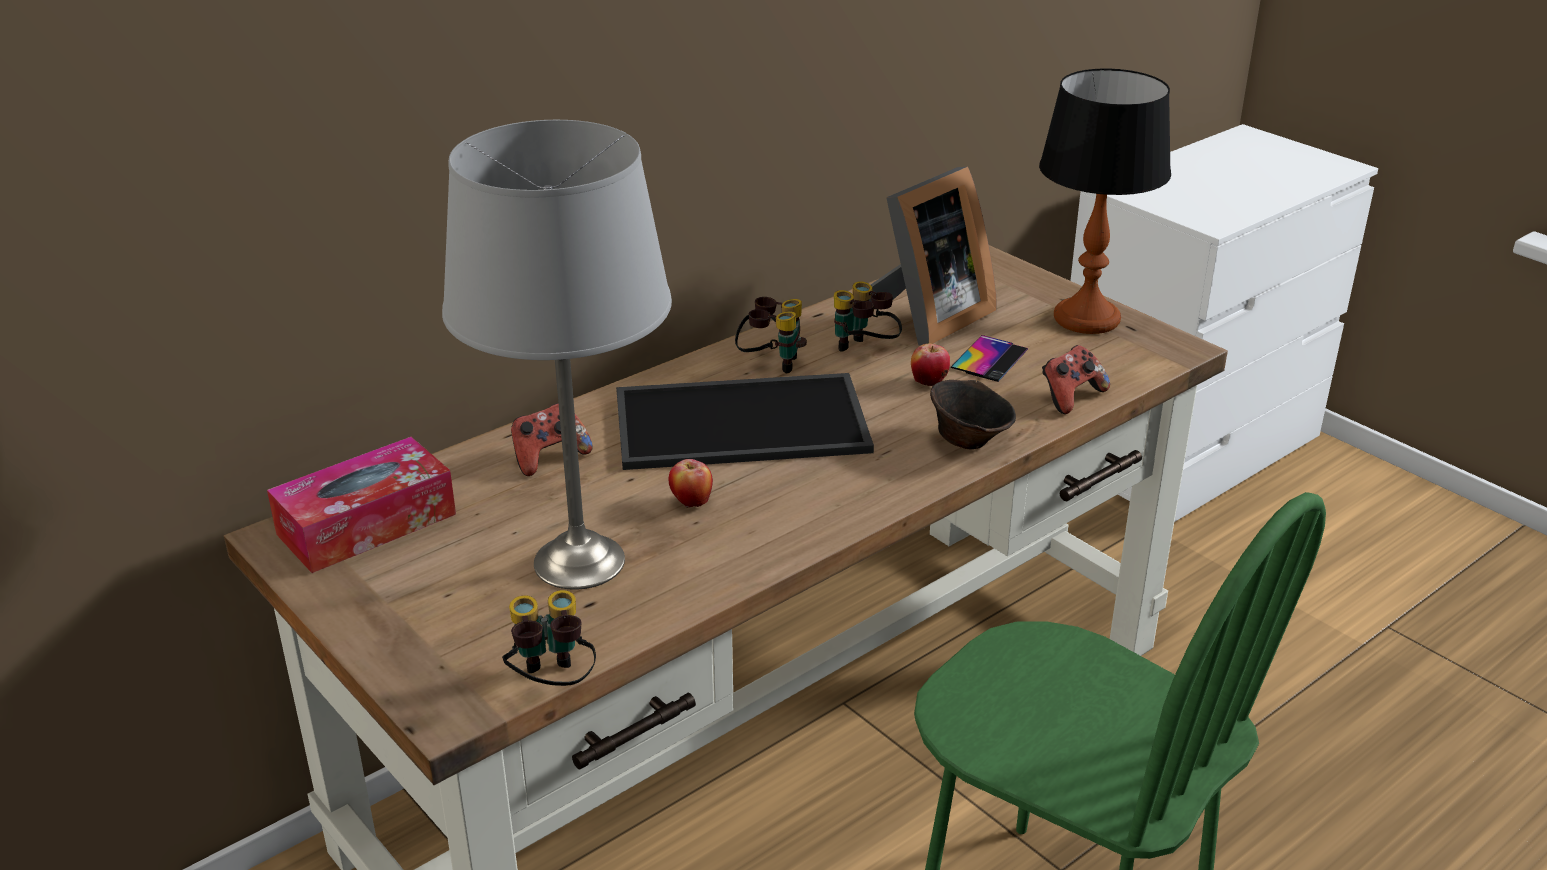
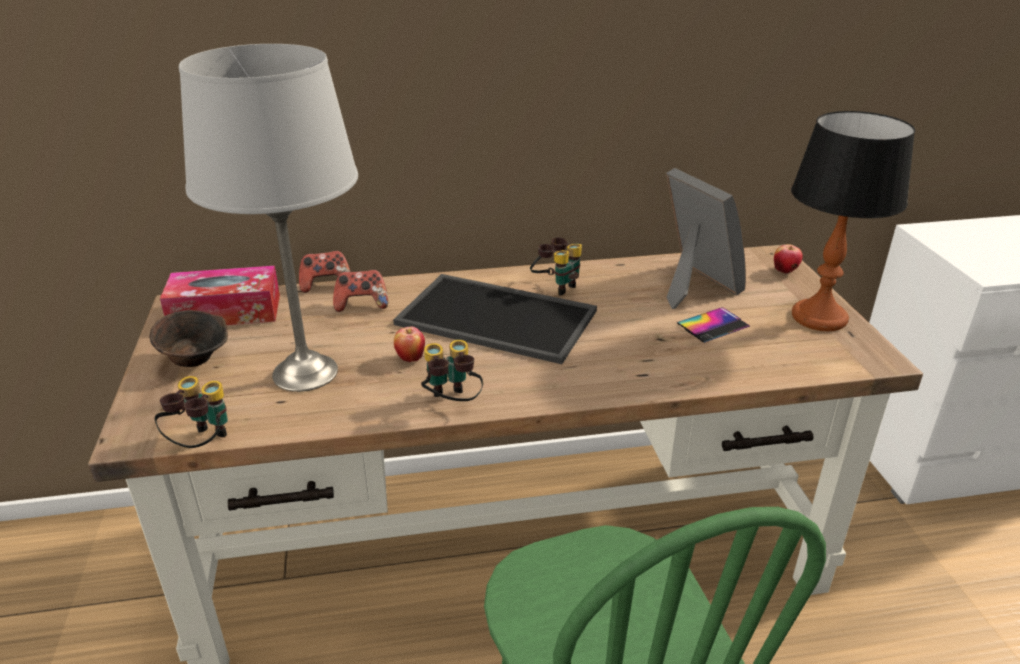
camera: 30 degrees right, 0 degrees up
(864, 352) = (626, 296): binoculars -> binoculars (451, 403)
(925, 318) = (693, 285): picture frame -> picture frame turned 105 degrees counterclockwise
(929, 382) = (651, 328): apple -> apple (785, 271)
(969, 440) = (639, 377): brown bowl -> brown bowl (196, 359)
(1070, 397) = (750, 370): game controller -> game controller (326, 285)

